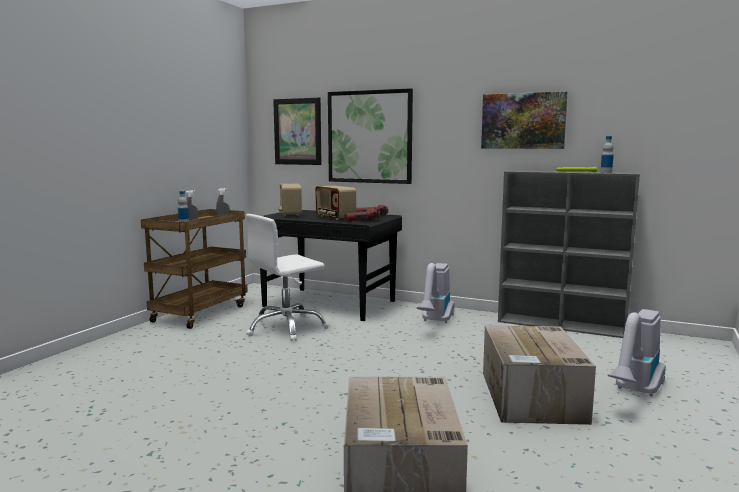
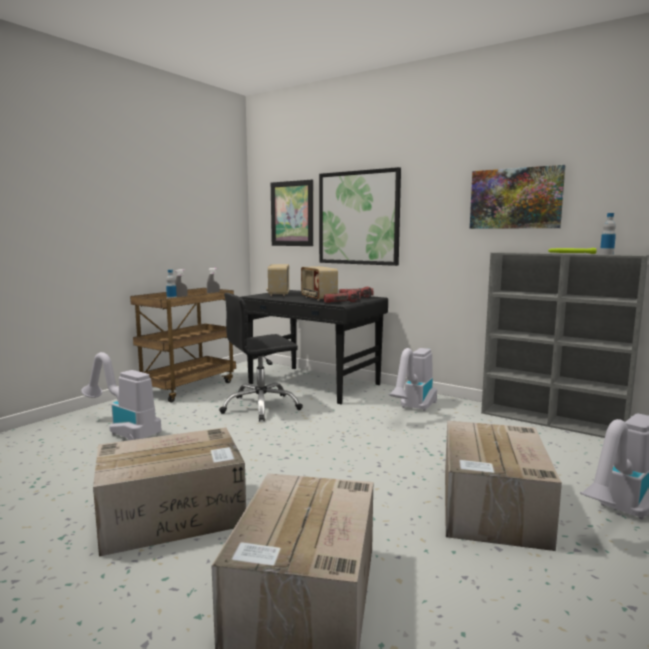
camera: 10 degrees right, 0 degrees up
(154, 357) = (123, 430): none -> vacuum cleaner
(249, 425) = (174, 513): none -> cardboard box
(286, 328) = (261, 407): white office chair -> black office chair

